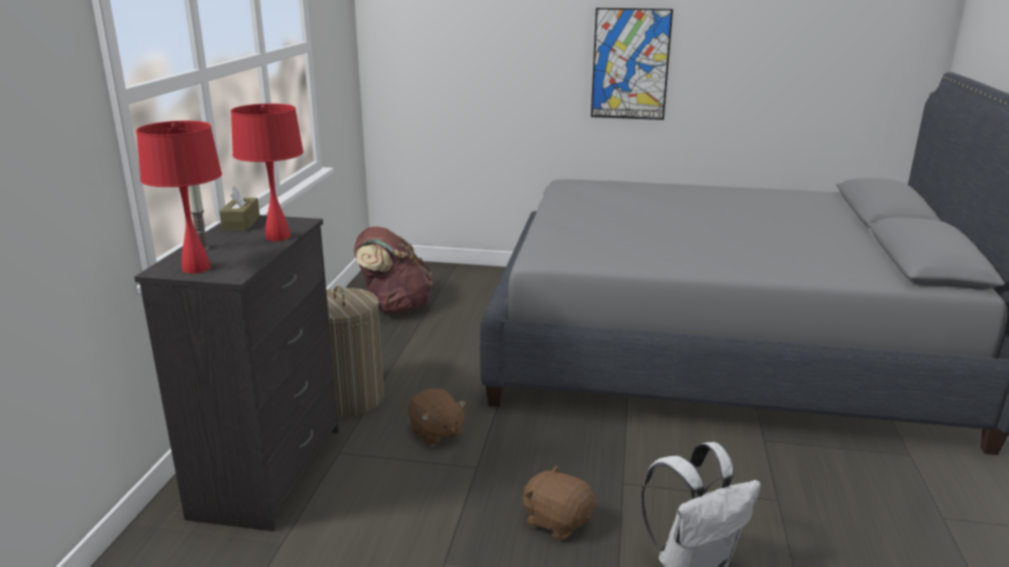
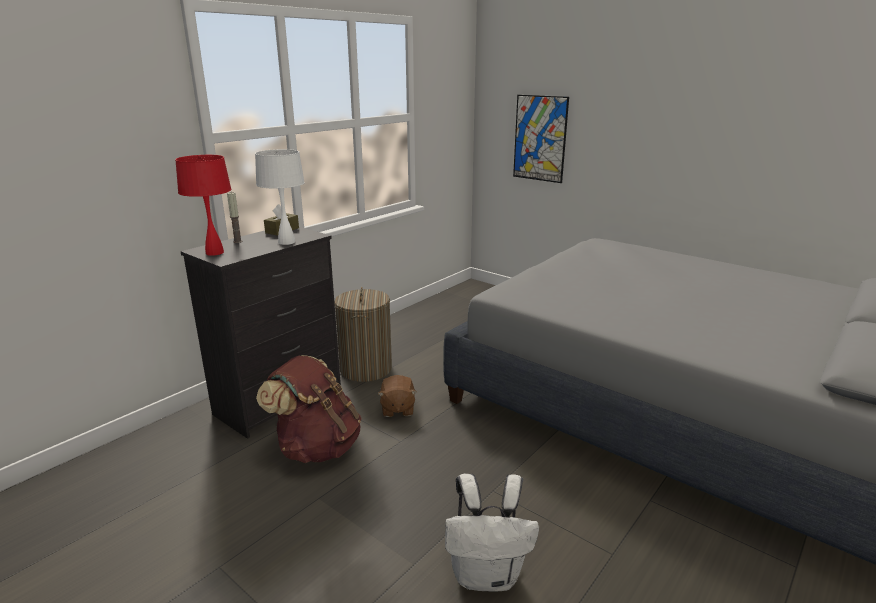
camera: 30 degrees right, 0 degrees up
(277, 237) = (286, 242): red table lamp -> white table lamp
(394, 307) = (452, 315): brown backpack -> brown backpack (317, 447)
(557, 521) = (417, 499): brown plush toy -> none
(630, 64) = (676, 146): picture -> picture (540, 138)

